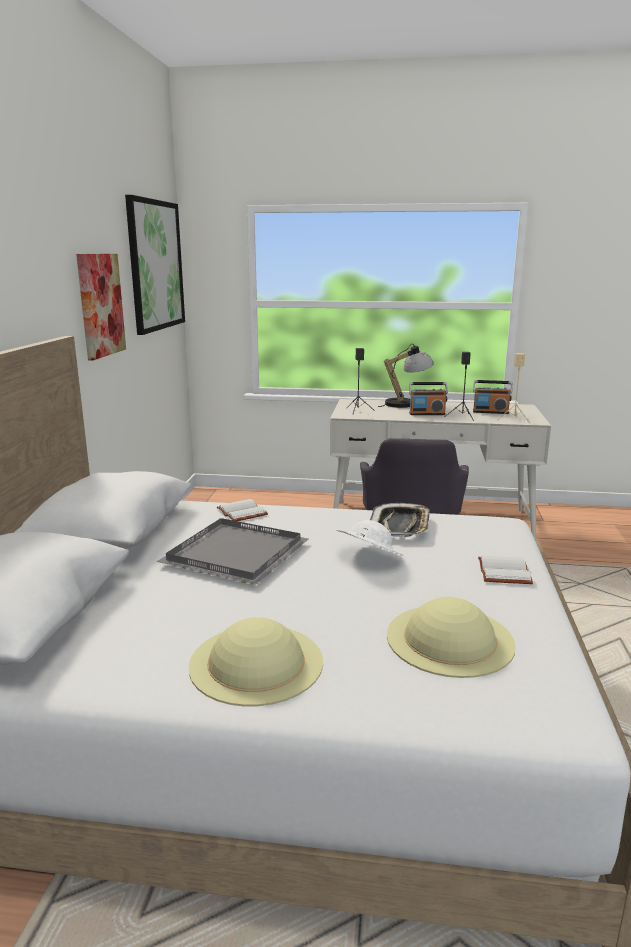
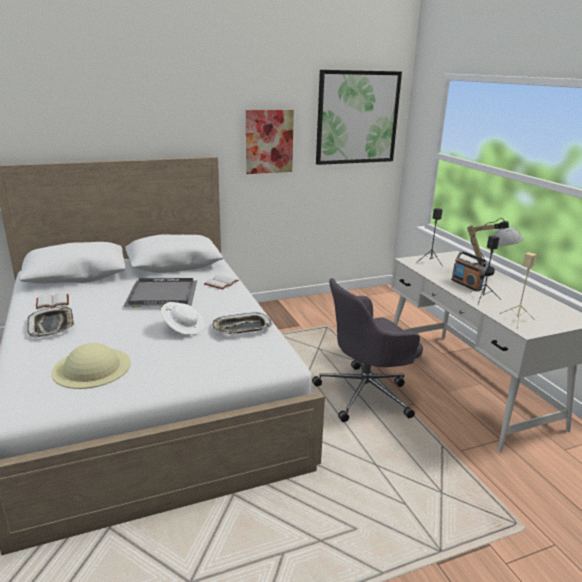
camera: 60 degrees right, 5 degrees up
(256, 662) = (52, 326): beige hat -> tray
(490, 412) = (524, 307): radio -> none
(502, 571) = (193, 372): white book -> white book (53, 302)

